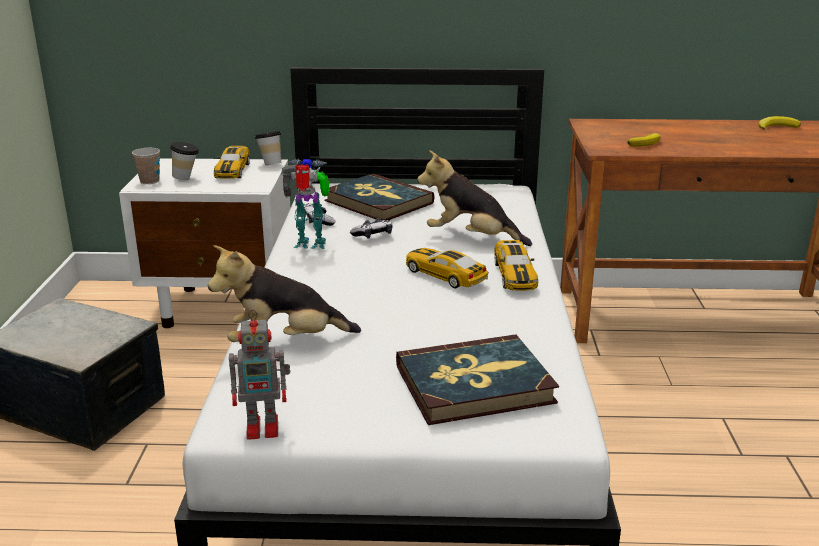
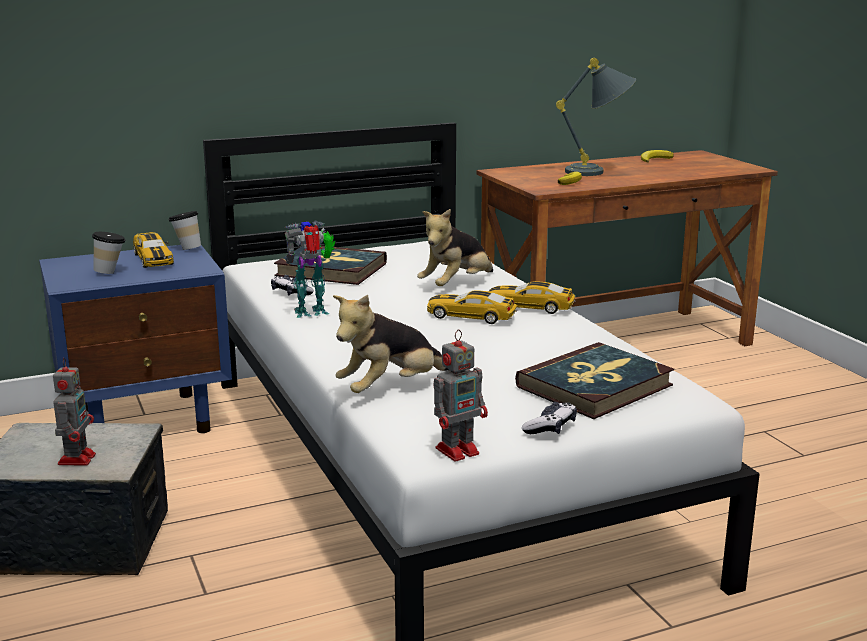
camera: 25 degrees left, 5 degrees down
(65, 341) = (77, 458): none -> toy robot
(149, 181) = (70, 280): cup -> none
(223, 307) = (148, 419): white nightstand -> blue nightstand
(373, 235) = (361, 296): game controller -> game controller (550, 427)
(471, 238) = (456, 285): plush toy -> plush toy turned 45 degrees counterclockwise
(515, 275) = (530, 306): toy car -> toy car turned 135 degrees clockwise
(692, 135) = (598, 172): none -> grey table lamp

